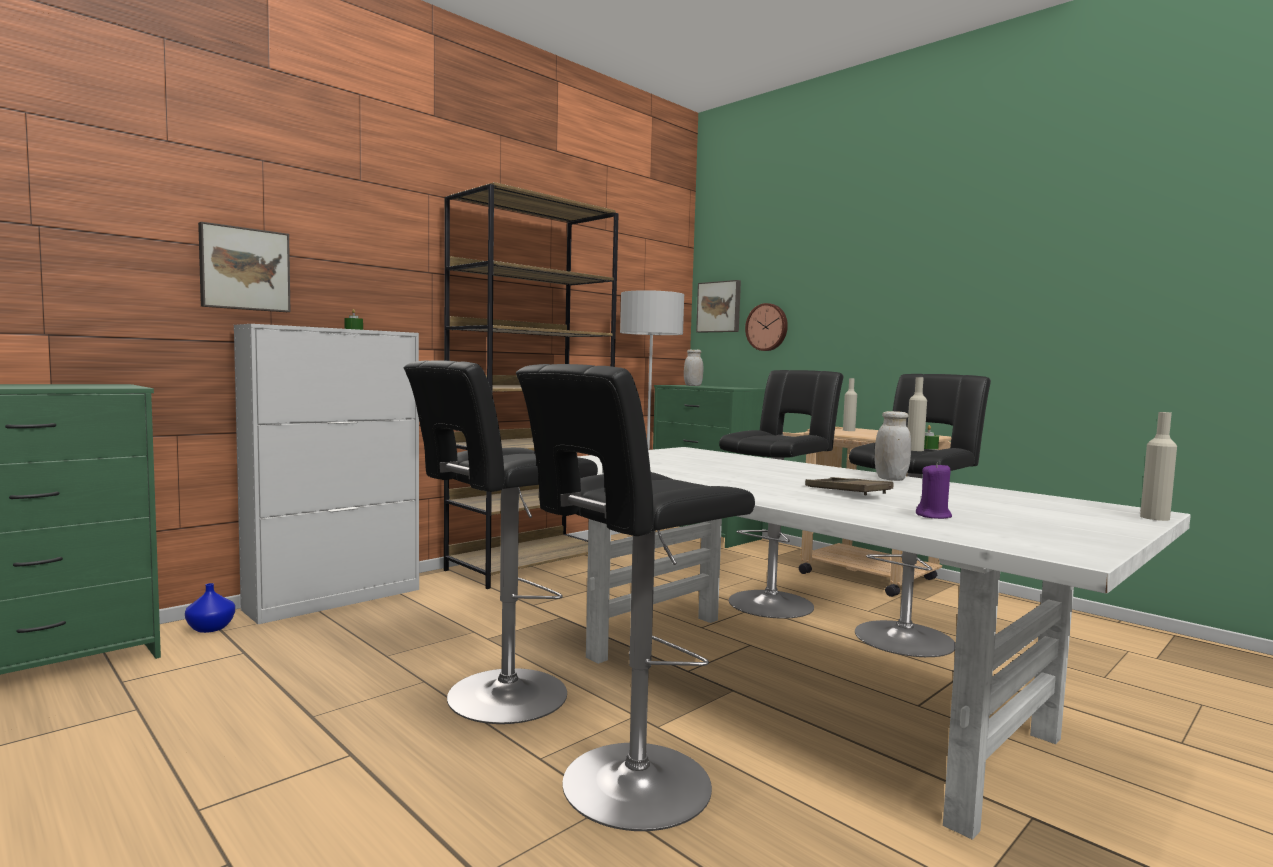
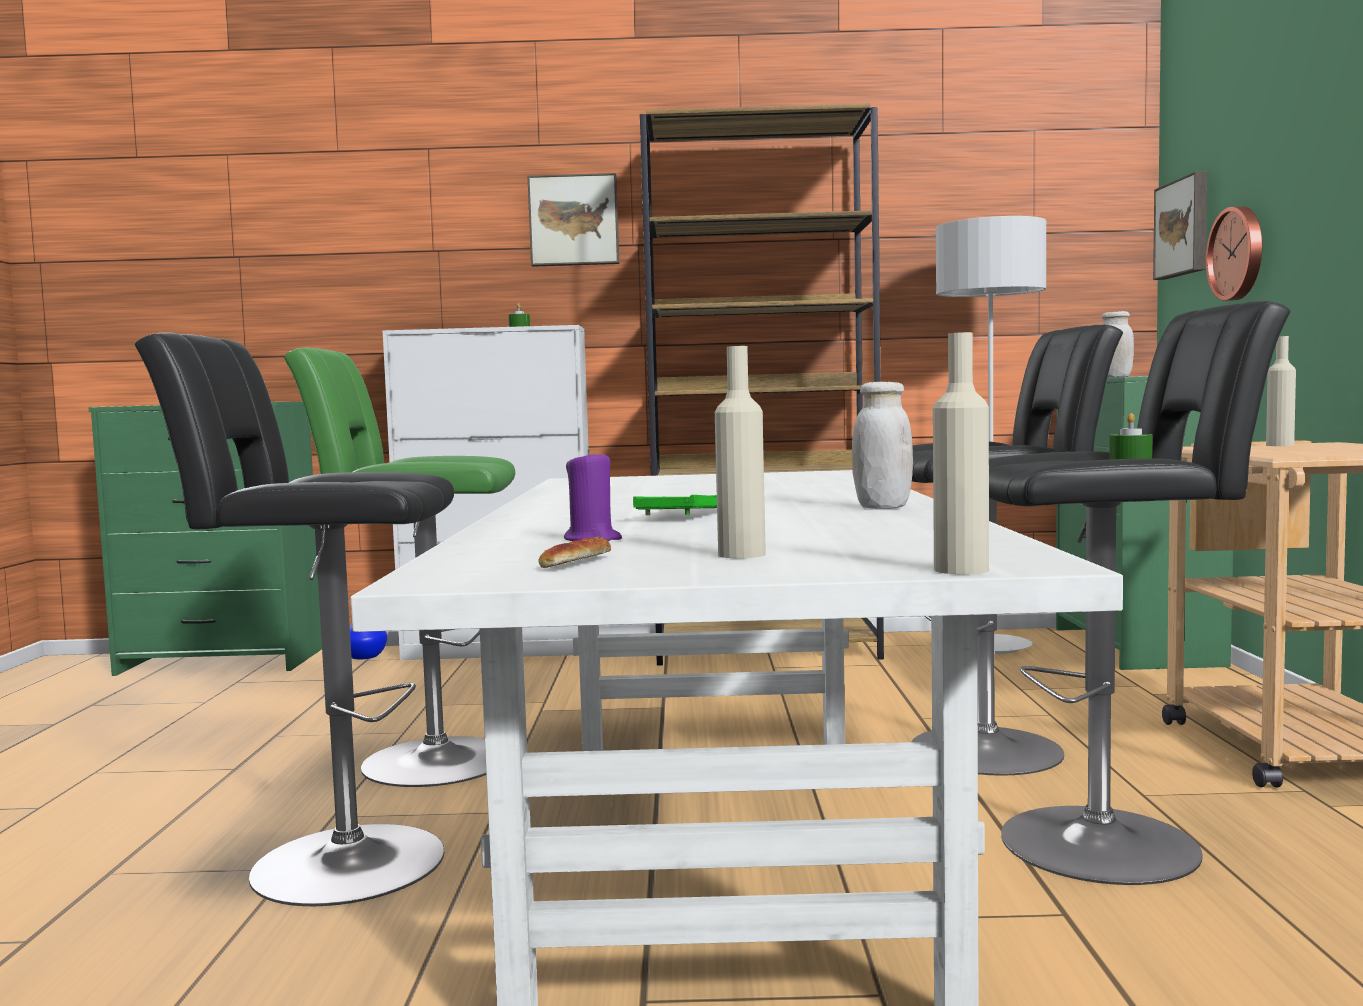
camera: 45 degrees right, 0 degrees up
(244, 269) = (411, 272): picture -> picture (574, 221)
(500, 697) = (424, 761): black stool -> green stool
(847, 492) = (686, 515): brown tray -> green tray
(914, 450) = (1063, 462): beige bottle -> beige bottle (741, 554)
(1035, 533) = (576, 562): none -> bread

